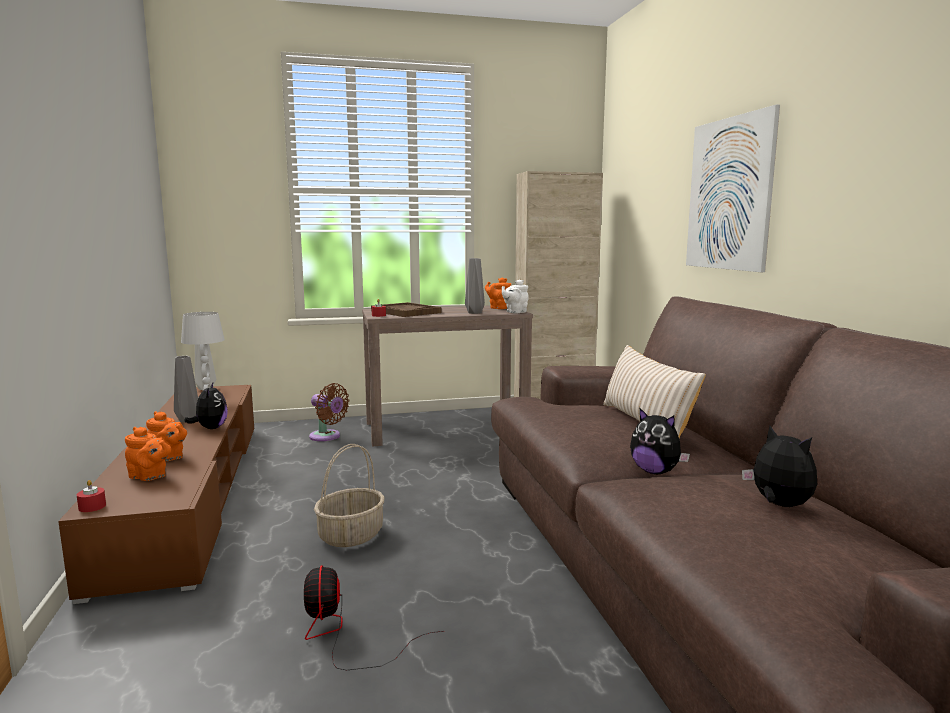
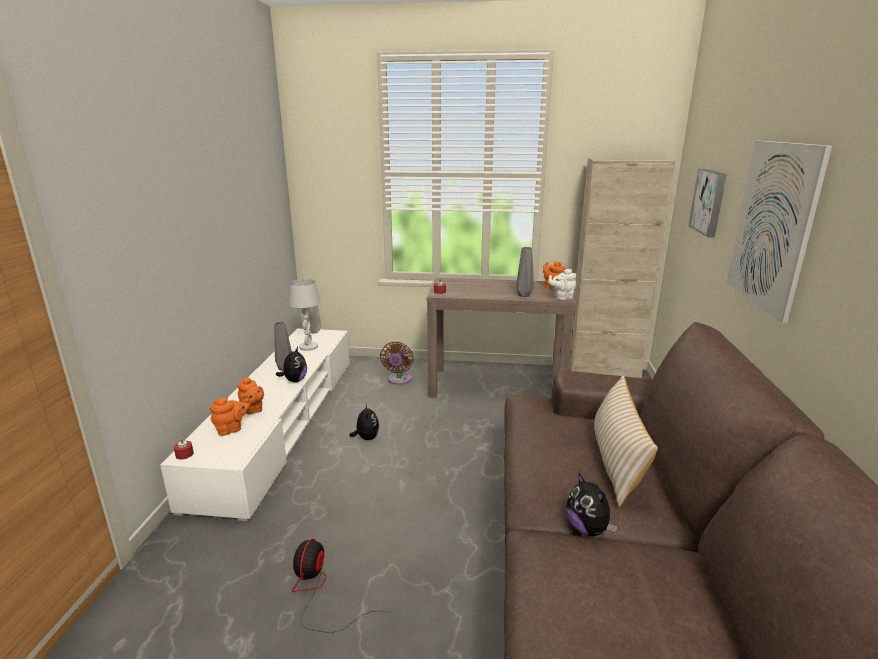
camera: 20 degrees right, 10 degrees up
(150, 477) = (232, 429): orange teapot -> orange teapot turned 75 degrees counterclockwise
(190, 491) = (282, 422): brown tv stand -> white tv stand
(327, 437) = (399, 380): brown fan -> brown fan turned 45 degrees clockwise
(351, 535) = (369, 492): basket -> none
(405, 312) = (466, 287): brown tray -> none
(647, 202) = (709, 202): none -> picture
(778, 505) = (663, 619): plush toy -> plush toy (366, 438)

